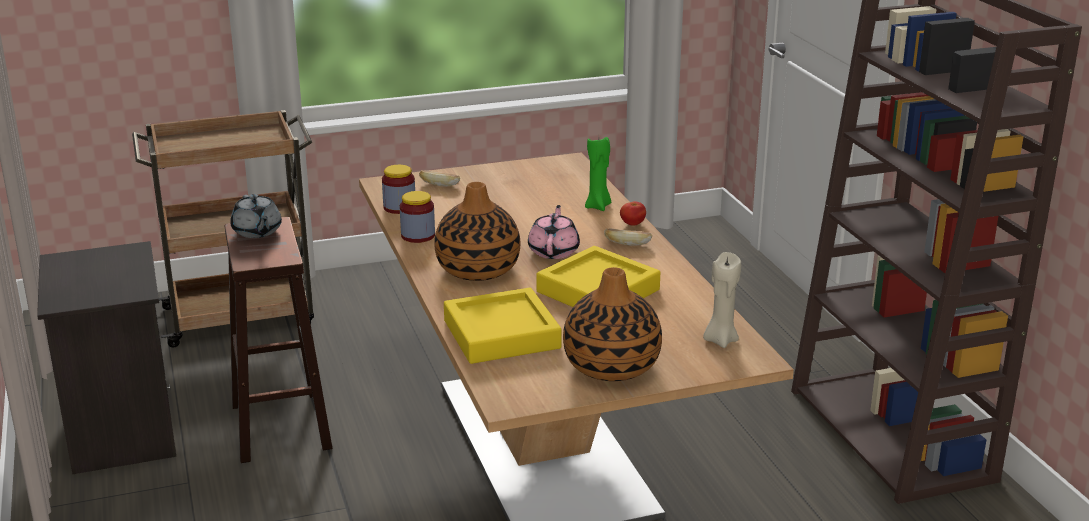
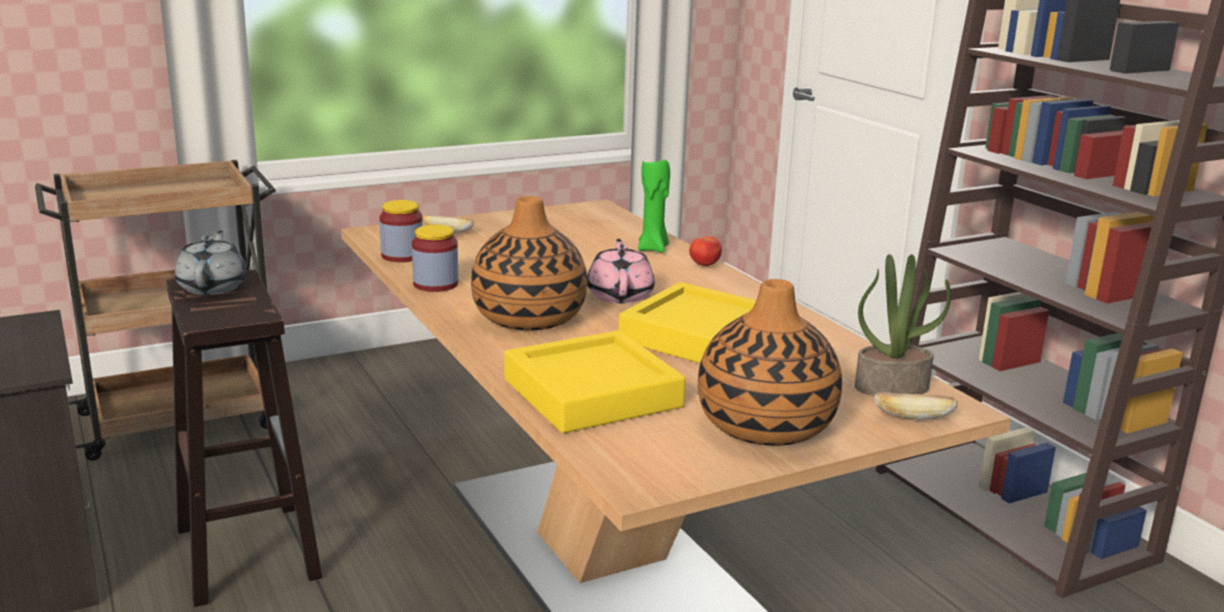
camera: 10 degrees left, 5 degrees down
(257, 232) = (213, 287): grey teapot -> grey teapot turned 150 degrees counterclockwise
(627, 244) = (709, 285): bread -> bread (913, 417)
(720, 340) = (892, 387): beige candle -> potted plant

